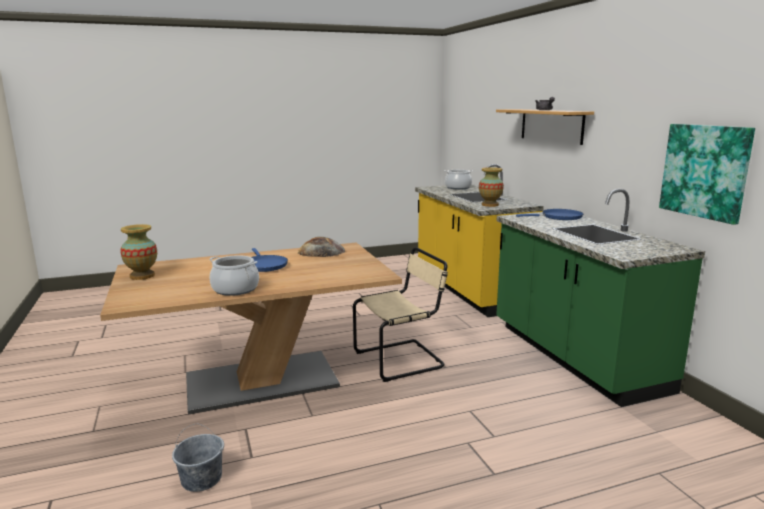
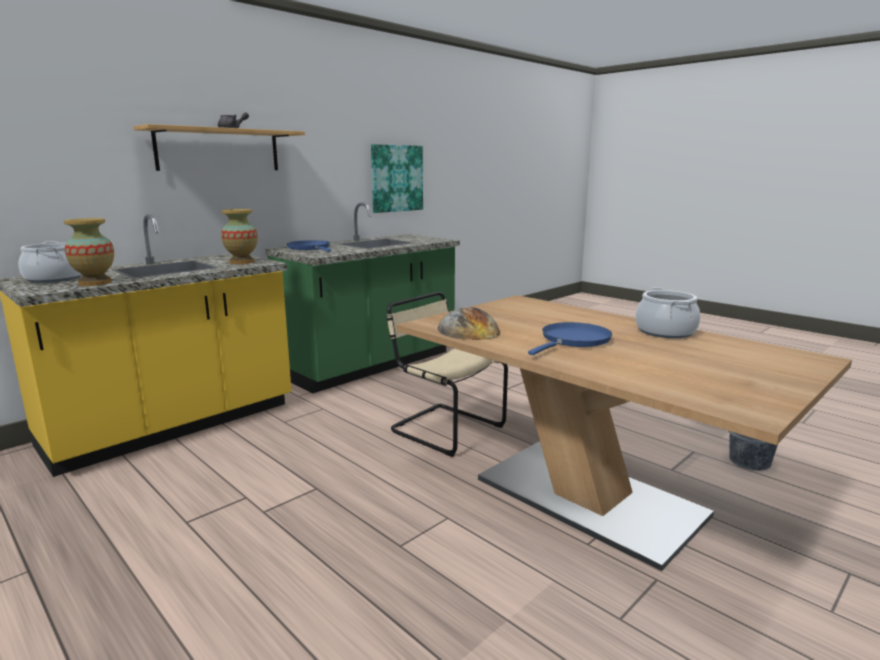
camera: 115 degrees left, 0 degrees up
(142, 276) = (754, 388): vase -> vase (95, 283)

